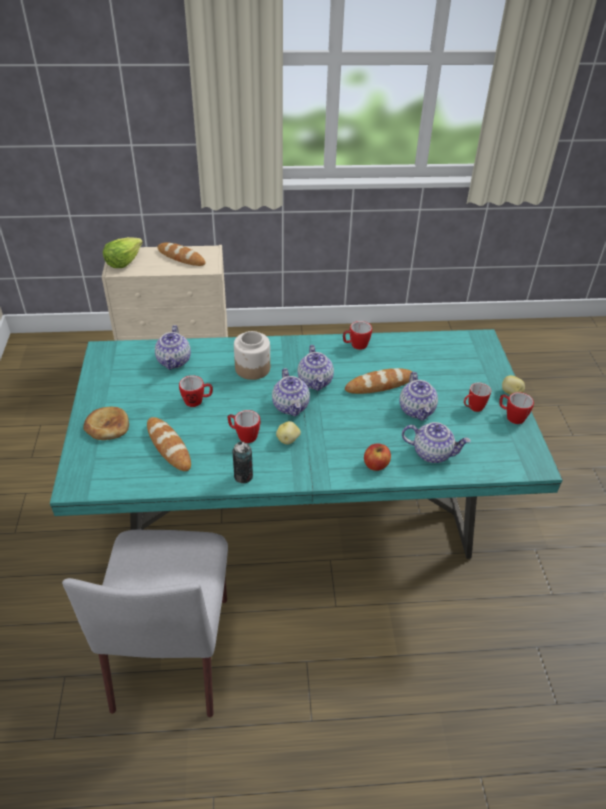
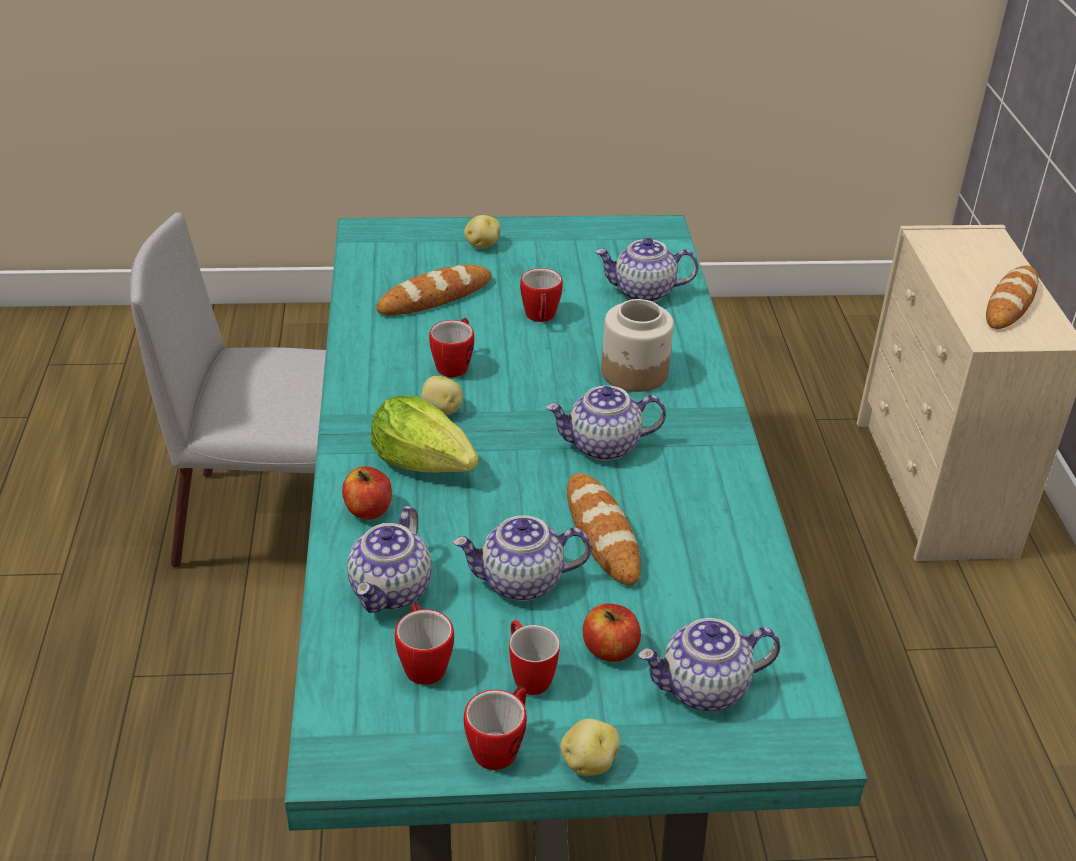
camera: 90 degrees right, 5 degrees down
(107, 426) = (482, 245): bread -> potato
(123, 261) = (959, 242): lettuce -> lettuce (424, 462)
(243, 476) = (361, 365): can -> none
(291, 406) = (529, 415): teapot -> teapot (704, 689)
(355, 345) = (733, 507): mug -> mug (423, 662)
(451, 385) = (610, 649): none -> apple

